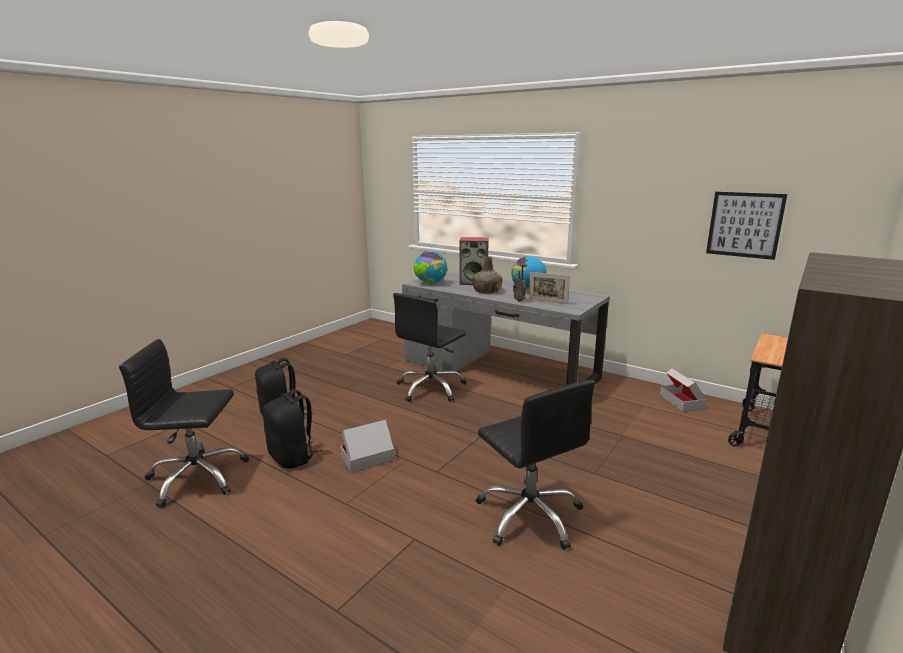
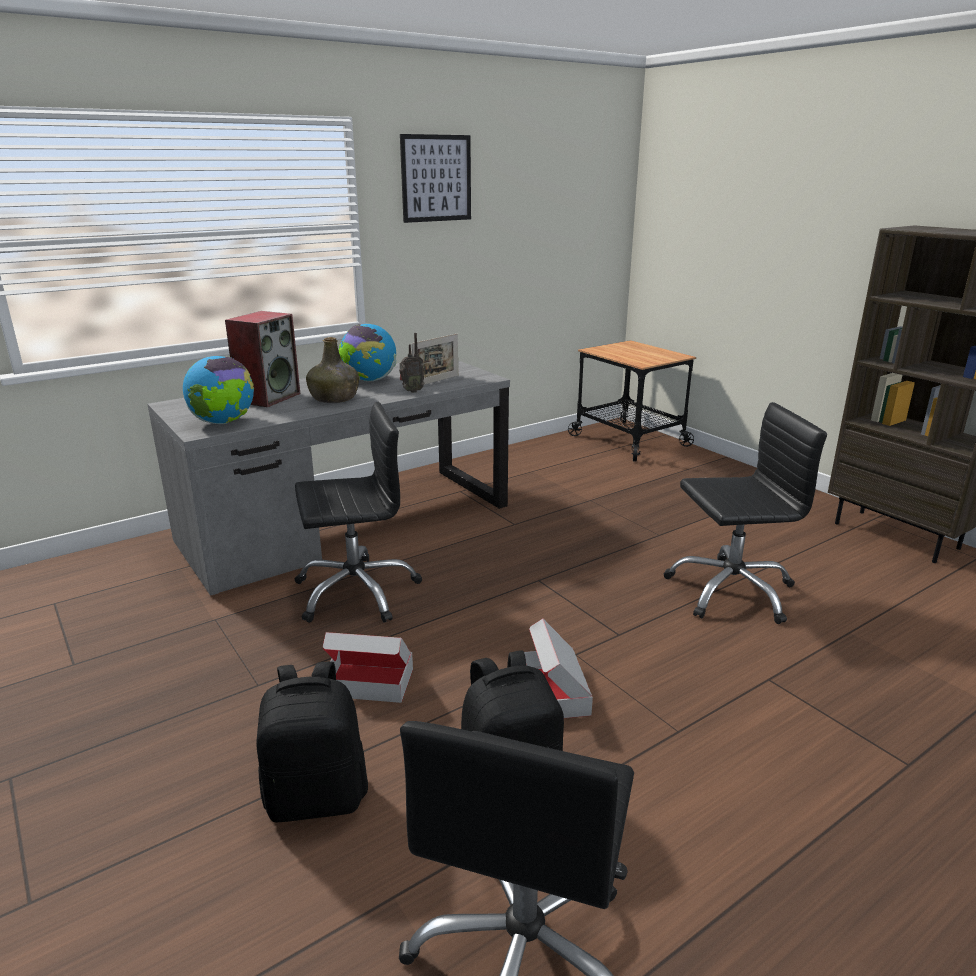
camera: 70 degrees left, 5 degrees up
(431, 388) = (356, 591): black office chair -> black office chair turned 75 degrees counterclockwise
(682, 401) = (536, 453): cardboard box -> cardboard box (369, 682)
(744, 225) = (543, 236): picture -> picture (436, 178)

